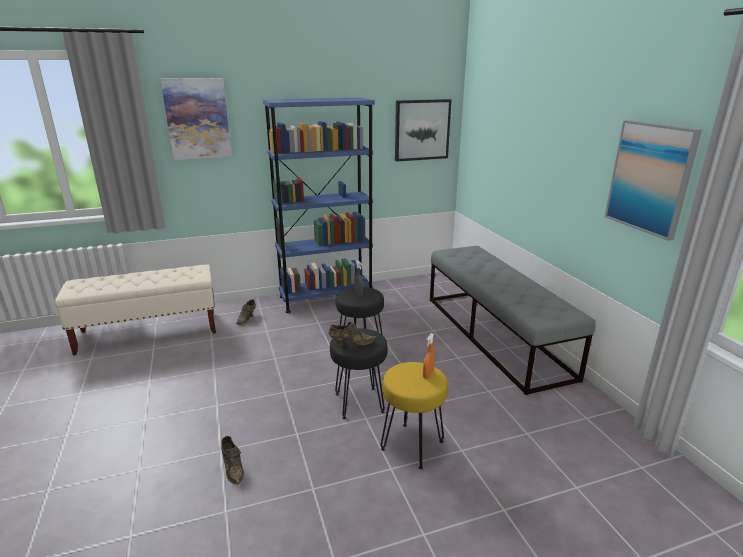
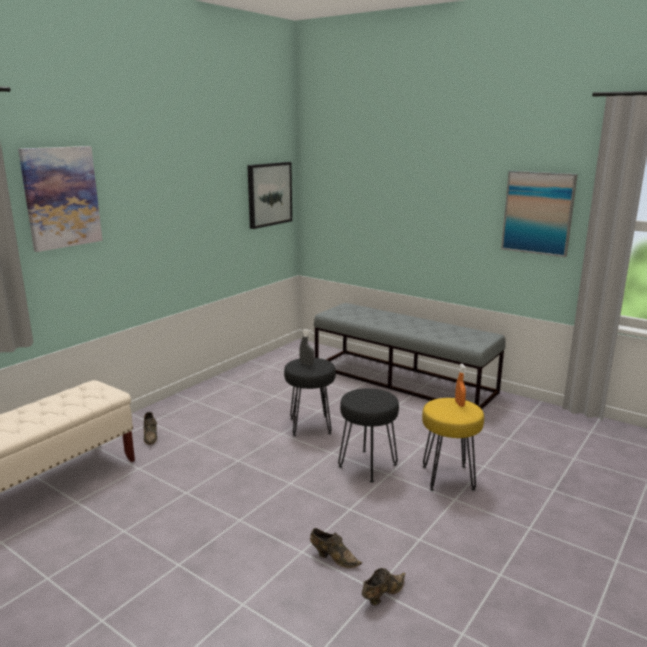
camera: 35 degrees left, 5 degrees down
(326, 298) = (212, 393): blue bookcase -> none
(351, 343) = (368, 402): brown shoe -> brown shoe (382, 595)

